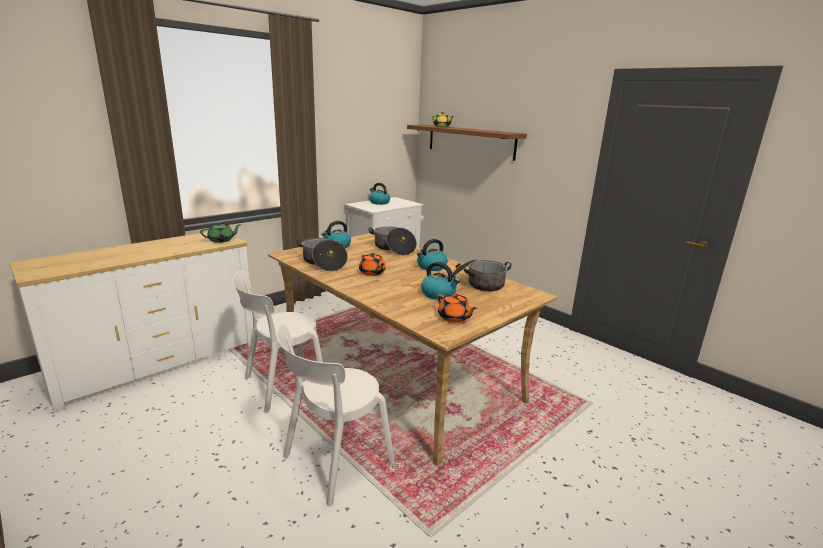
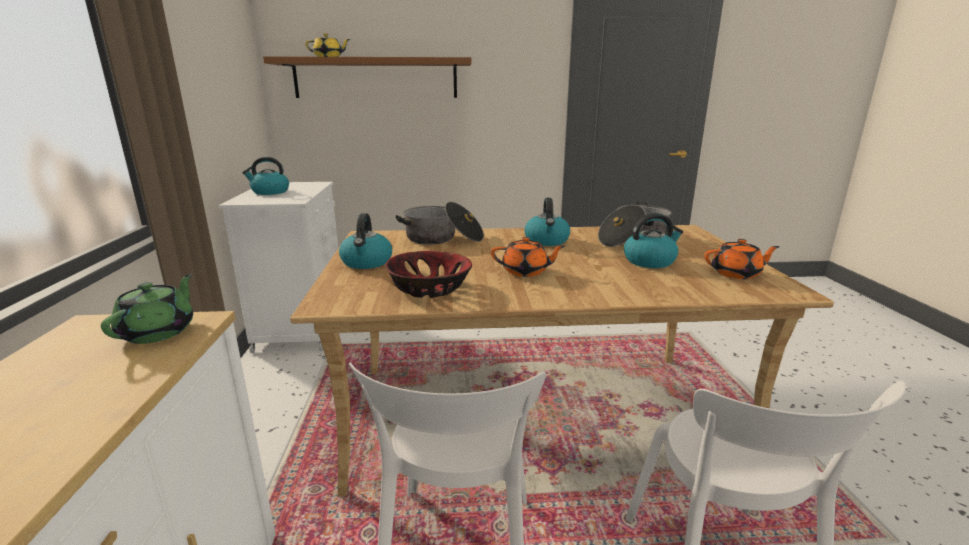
camera: 50 degrees left, 0 degrees up
(323, 263) = (430, 288): cooking pot -> bowl

